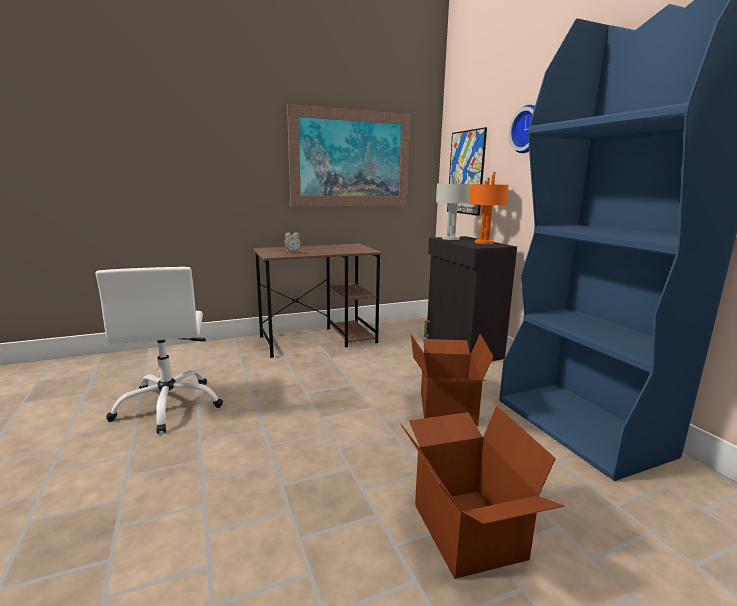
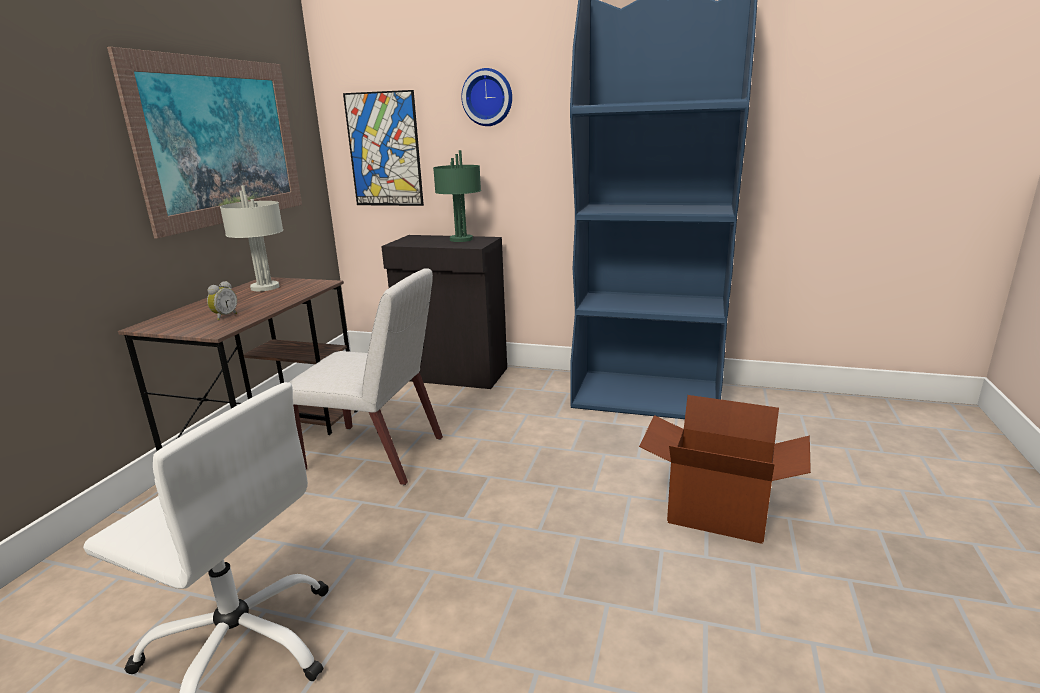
camera: 50 degrees left, 5 degrees up
(345, 366) = (376, 454): none -> white chair
(445, 408) = (547, 437): cardboard box -> none
(451, 238) = (411, 242): grey table lamp -> grey table lamp (266, 287)
(483, 243) = (461, 239): orange table lamp -> green table lamp

